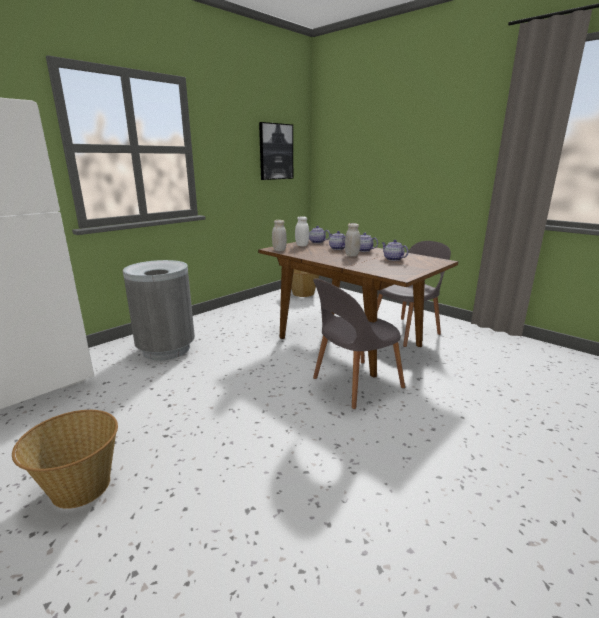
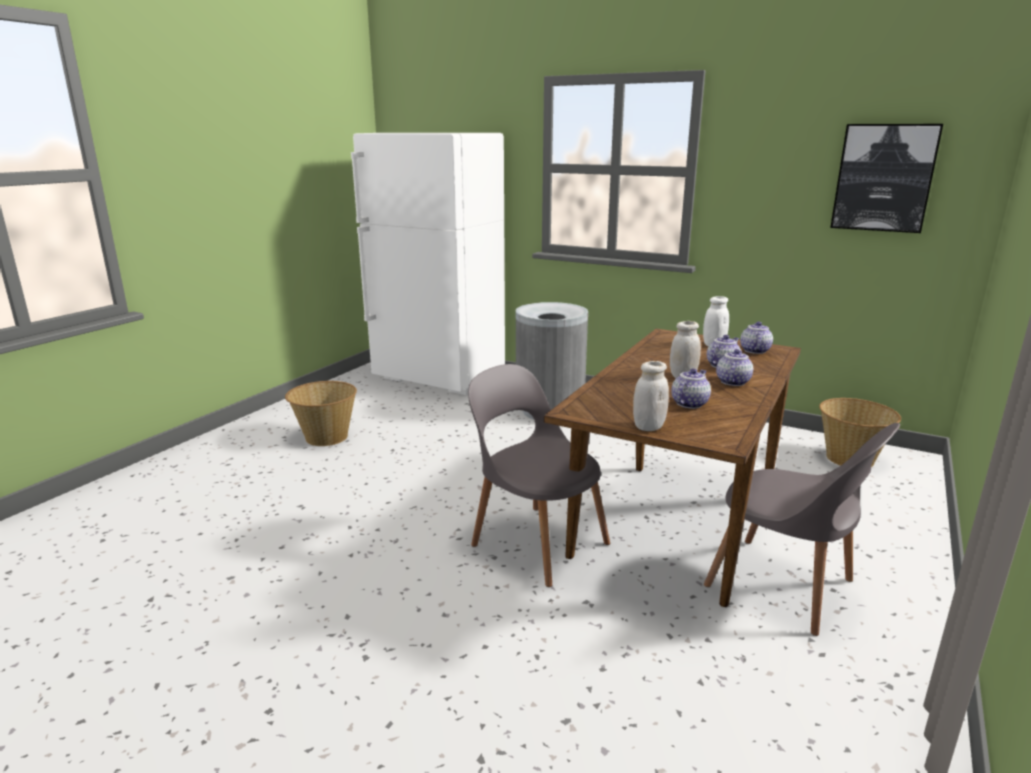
camera: 75 degrees right, 0 degrees up
(279, 250) = (661, 337): white jar -> white jar (648, 427)

